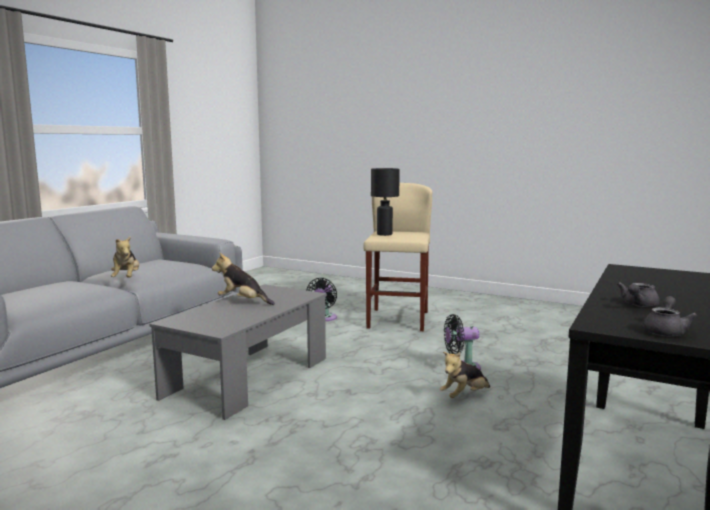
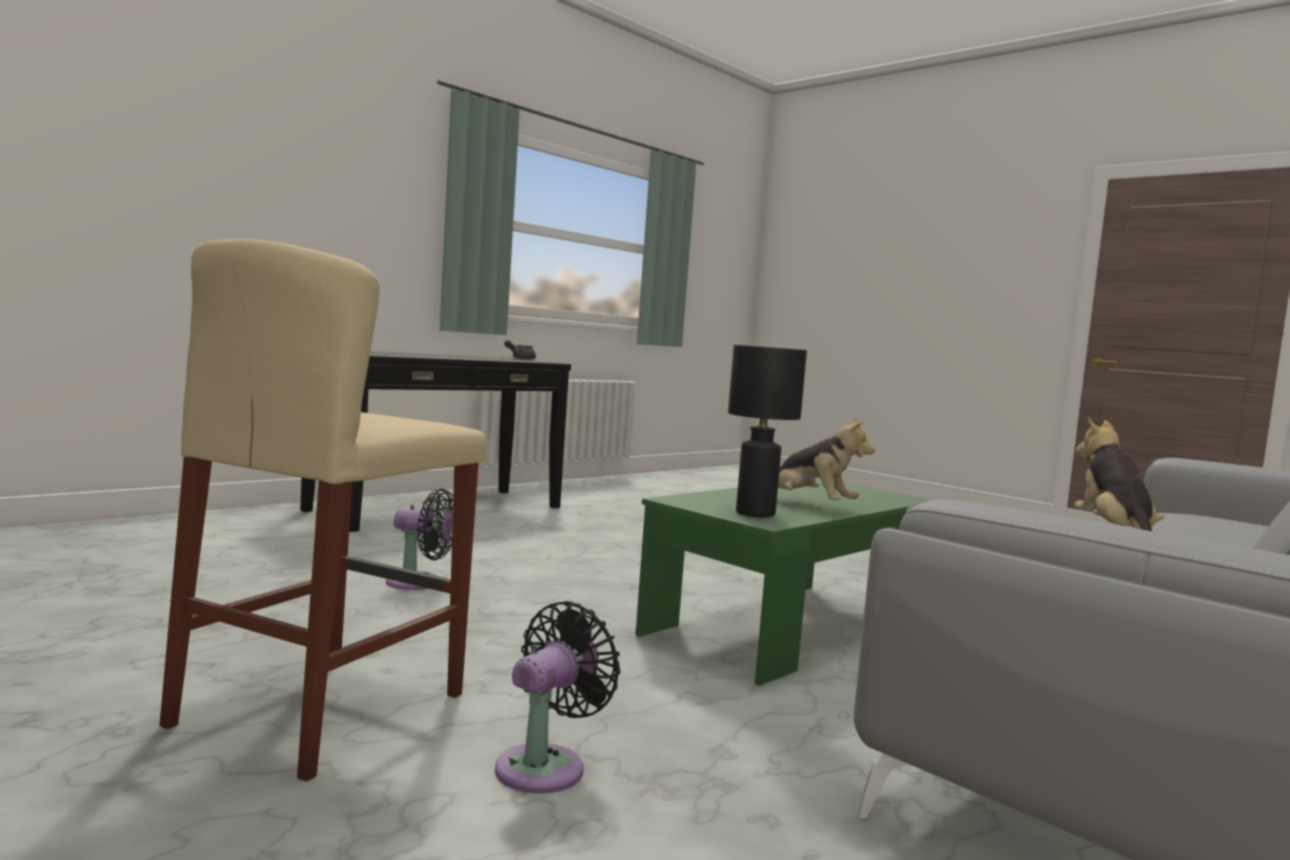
camera: 165 degrees left, 5 degrees down
(248, 377) = (788, 627): grey coffee table -> green coffee table
(384, 234) = (402, 419): black table lamp -> black table lamp (756, 514)
(464, 396) = (484, 559): plush toy -> none
(638, 305) = (485, 358): grey teapot -> none

